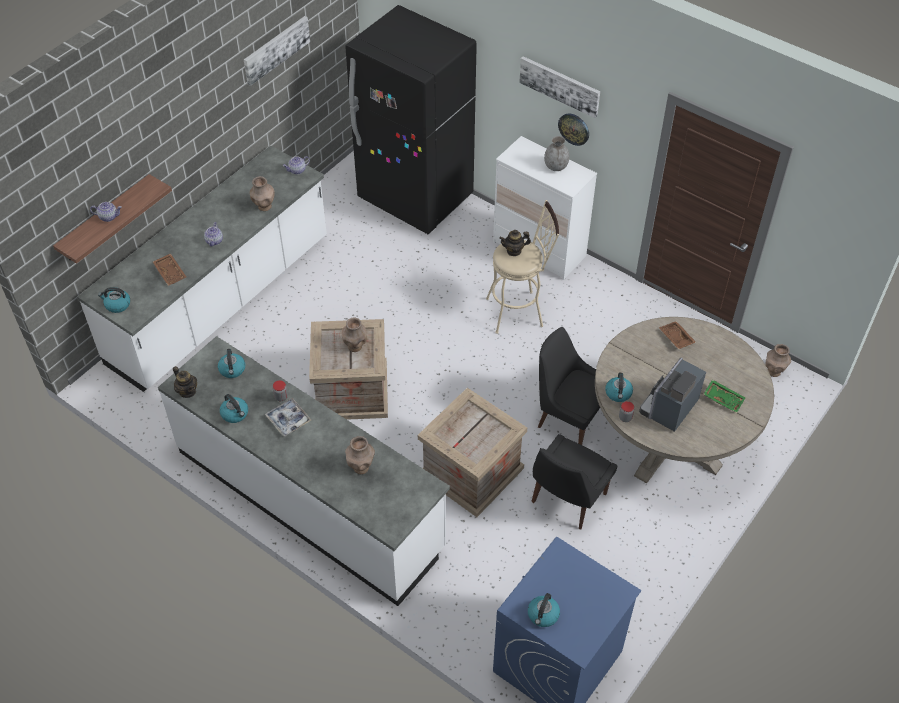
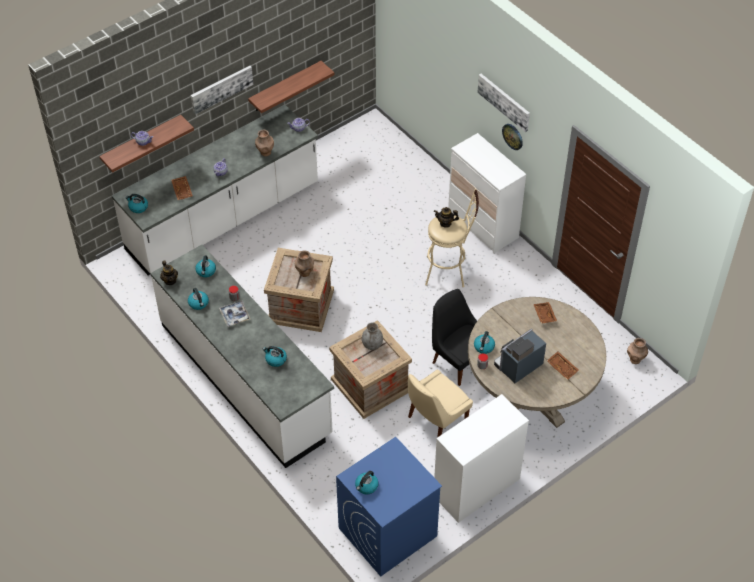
camera: 15 degrees right, 0 degrees up
(268, 122) = (285, 87): none -> shelf
(276, 49) = (298, 34): picture -> picture (221, 88)
(361, 467) = (275, 359): brown vase -> kettle
(415, 198) = (398, 164): black fridge -> none
(556, 167) = (495, 163): grey vase -> grey vase (372, 345)
(567, 500) = (435, 421): black chair -> beige chair
(648, 574) = (476, 487): none -> white dresser
(723, 398) = (562, 367): green tray -> brown tray

